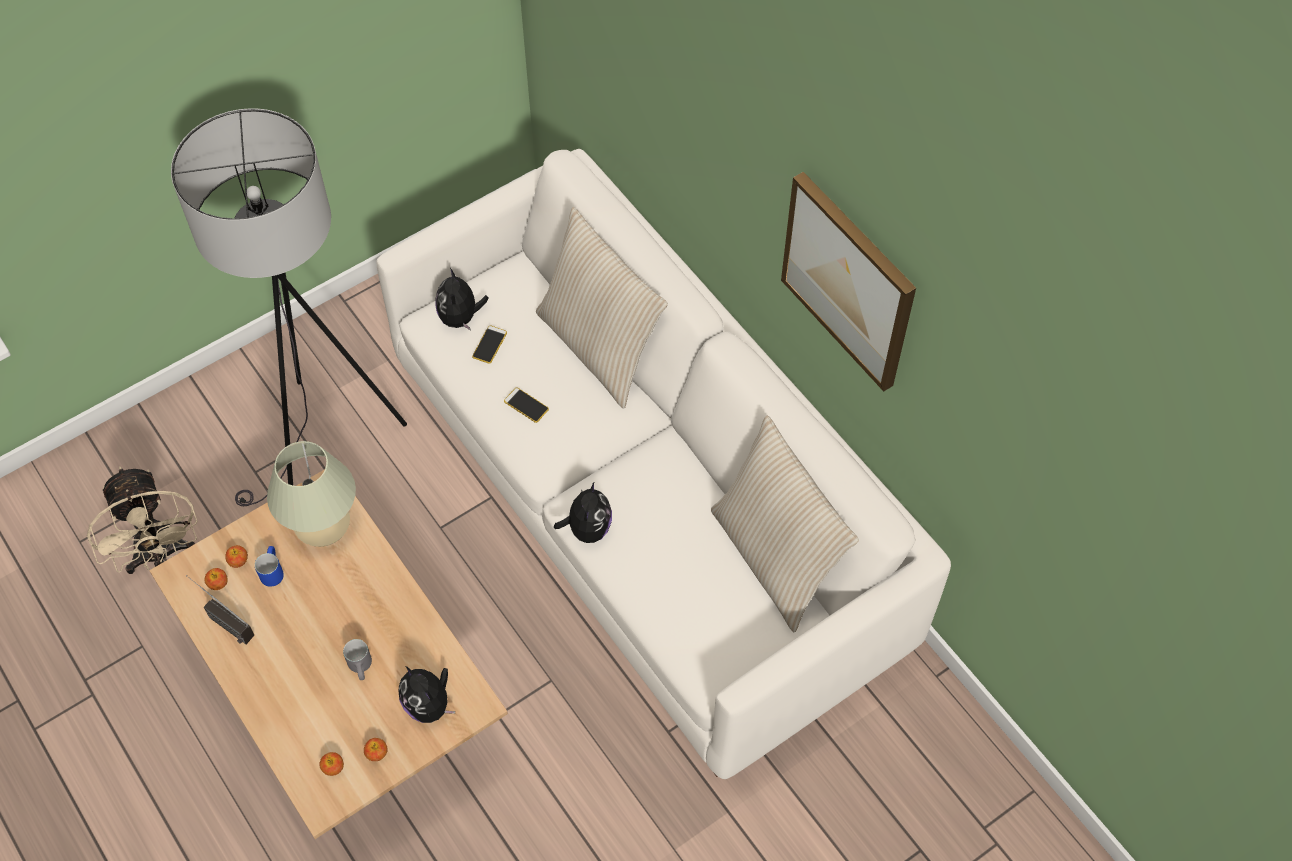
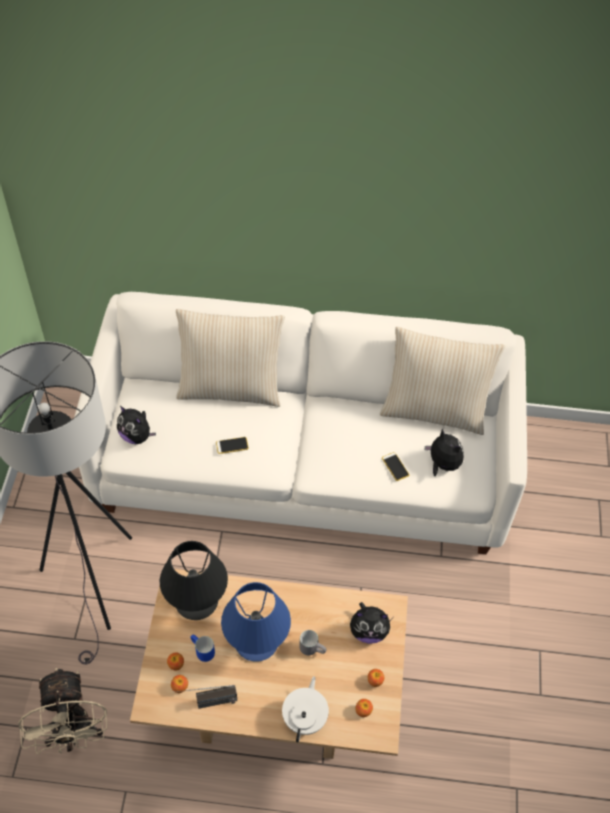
camera: 50 degrees left, 5 degrees down
(160, 555) = (73, 734): beige fan -> beige fan turned 60 degrees clockwise
(279, 720) = (305, 718): none -> white teapot
(322, 523) = (197, 601): beige table lamp -> black table lamp
(325, 611) = (257, 641): none -> blue table lamp
(489, 345) = (173, 434): phone -> phone (395, 467)
(587, 528) = (334, 476): plush toy -> plush toy (442, 464)
(849, 280) = (400, 213): picture -> none

